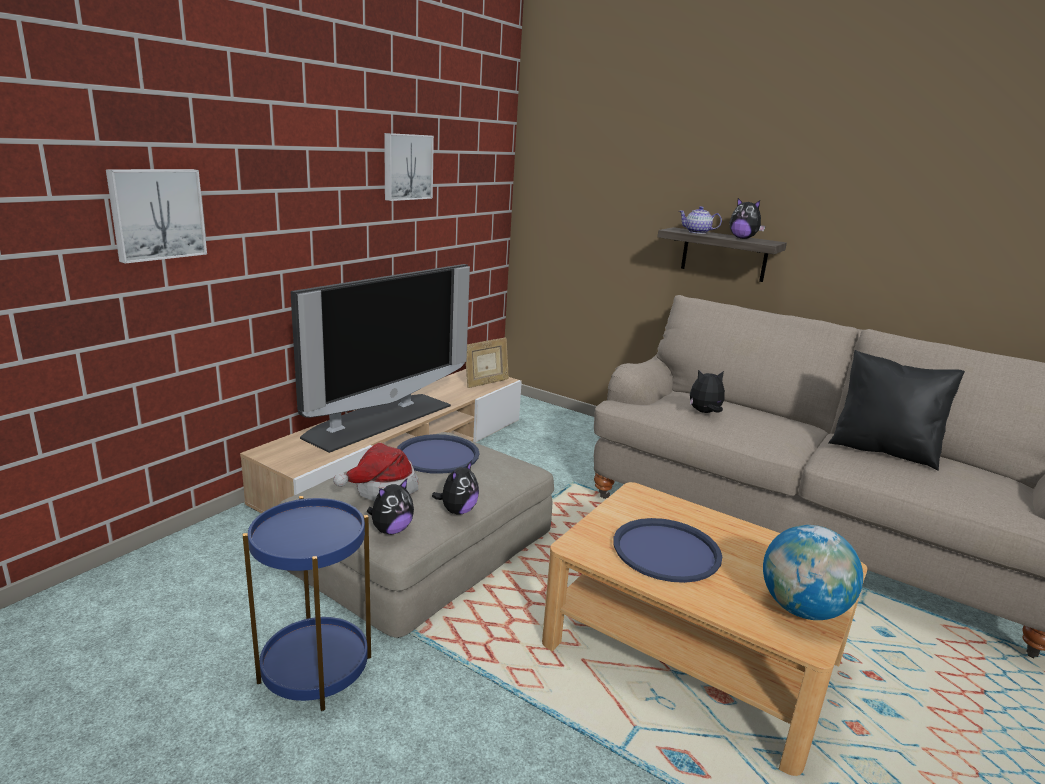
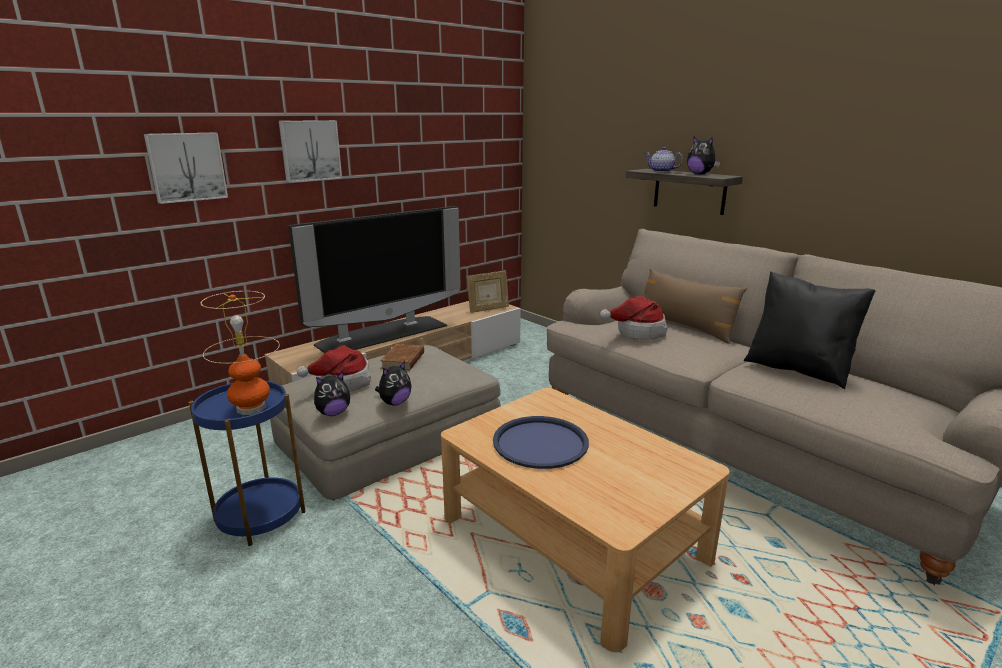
camera: 15 degrees right, 0 degrees up
(326, 537) = (251, 408): none -> table lamp
(406, 167) = (410, 127): picture -> picture (310, 150)
(437, 455) = (403, 360): blue tray -> brown book
(704, 412) = (638, 331): plush toy -> hat
(741, 405) = (684, 327): none -> brown pillow
(802, 609) = (634, 500): globe -> none

